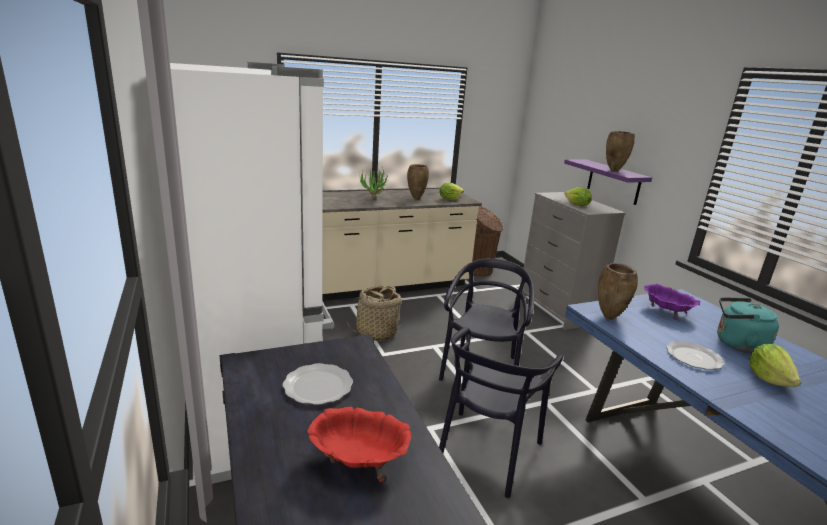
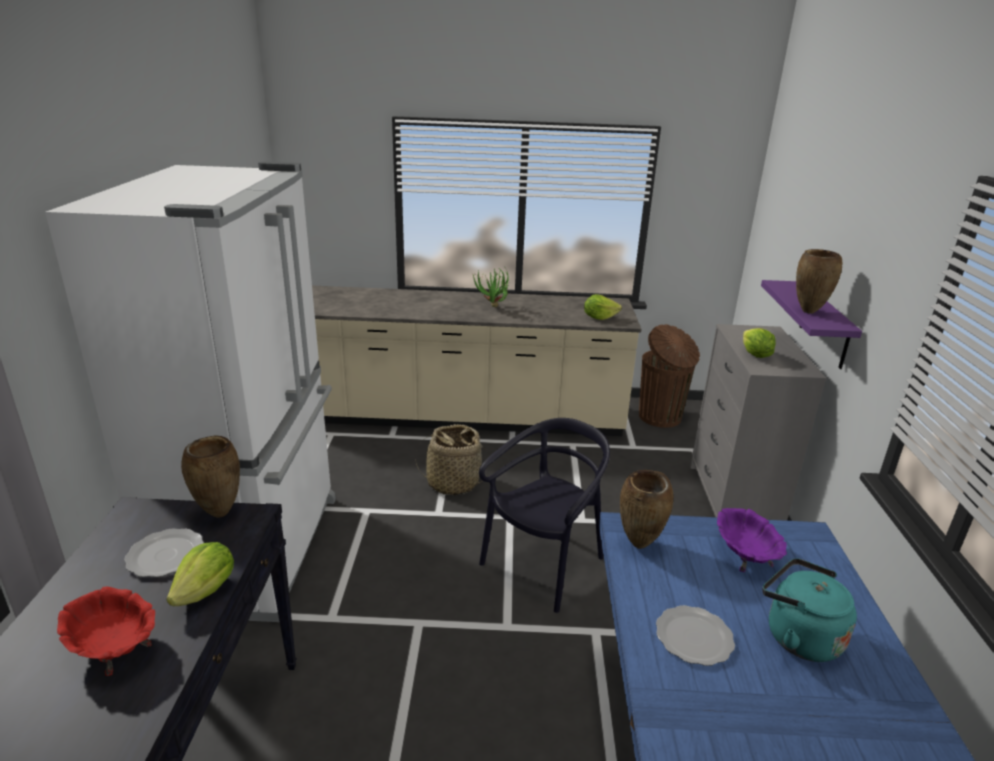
camera: 25 degrees right, 5 degrees up
(415, 198) = (552, 311): brown vase -> brown vase (219, 513)
(486, 451) = (462, 672): black chair -> none
(769, 379) = (777, 704): lettuce -> lettuce (206, 591)

